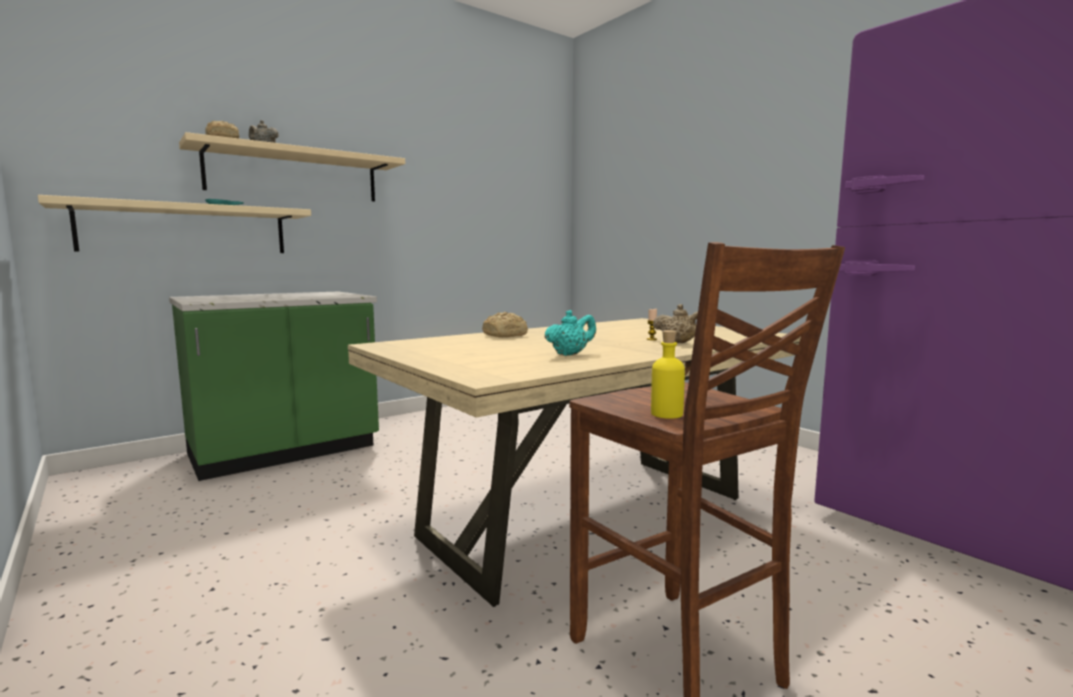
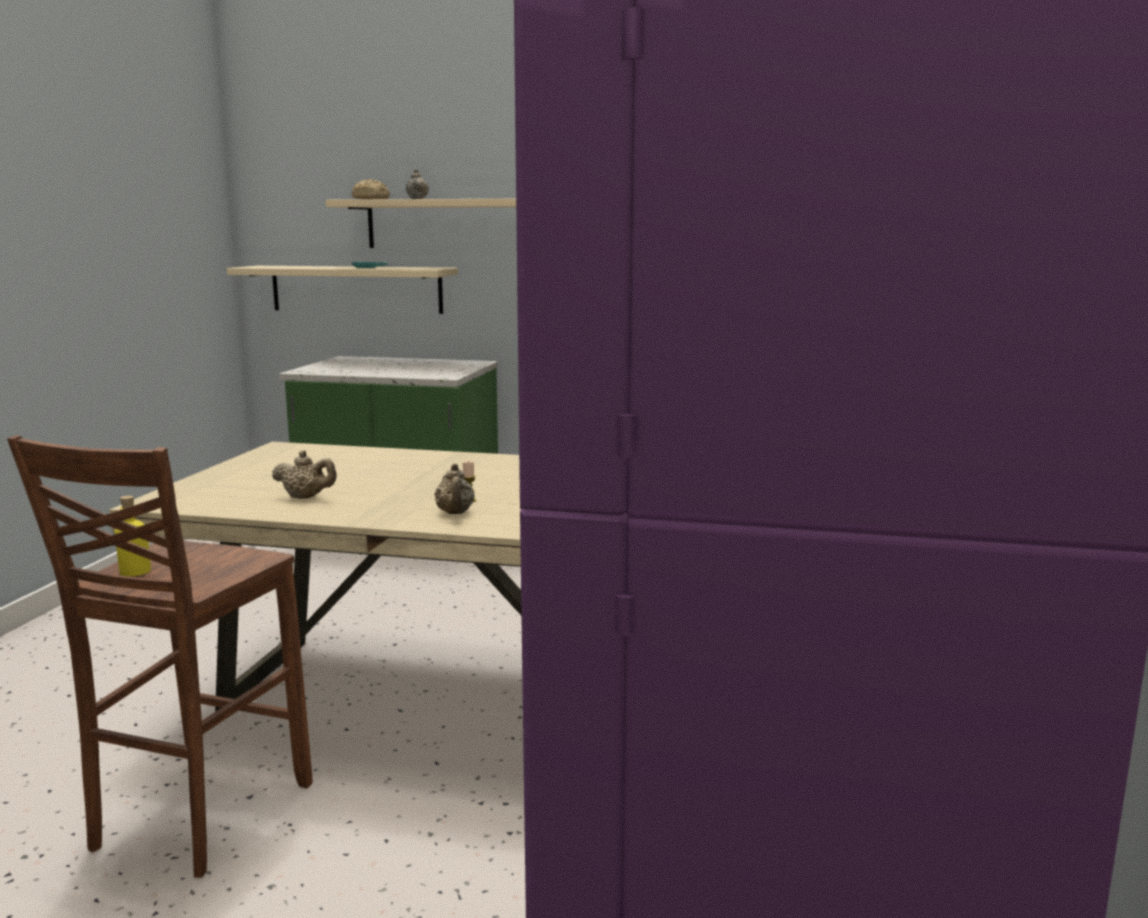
camera: 50 degrees right, 5 degrees up
(506, 335) = (405, 458): bread -> none
(570, 354) = (306, 497): turquoise teapot -> beige teapot

